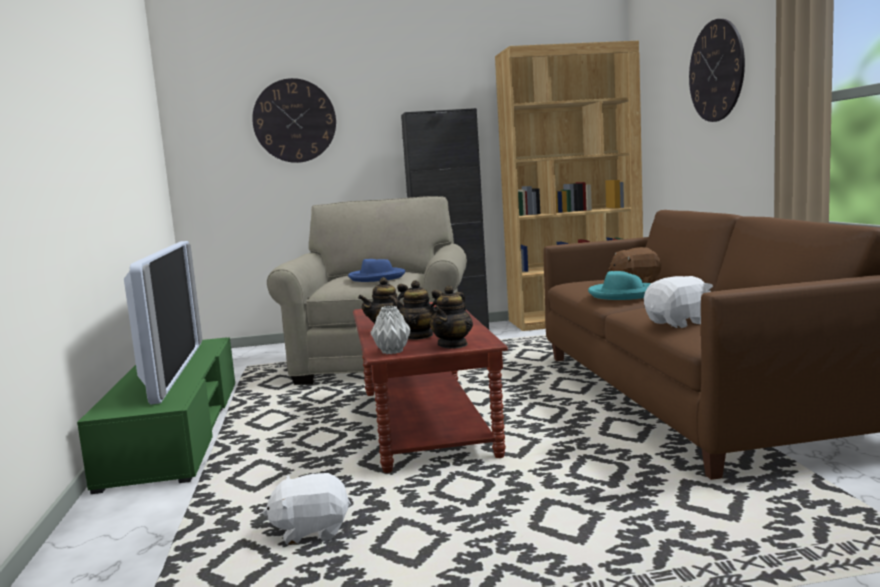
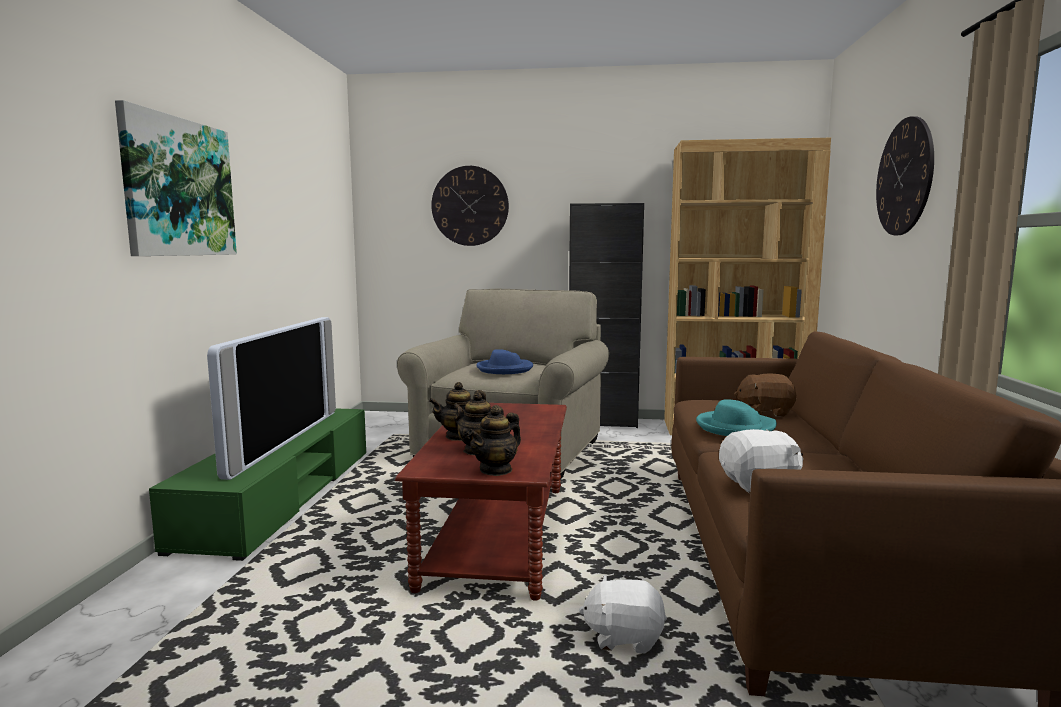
camera: 15 degrees right, 0 degrees up
(57, 102) = (179, 187): none -> picture
(311, 530) = (290, 653): white plush toy -> white plush toy (624, 637)
(393, 351) = (431, 468): grey vase -> none

